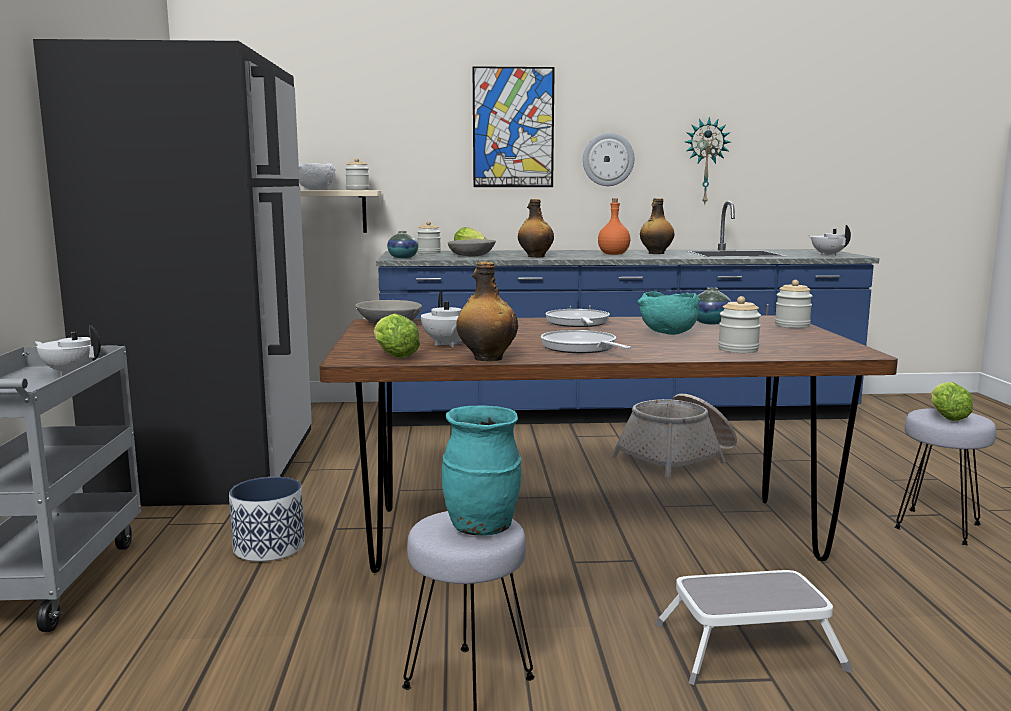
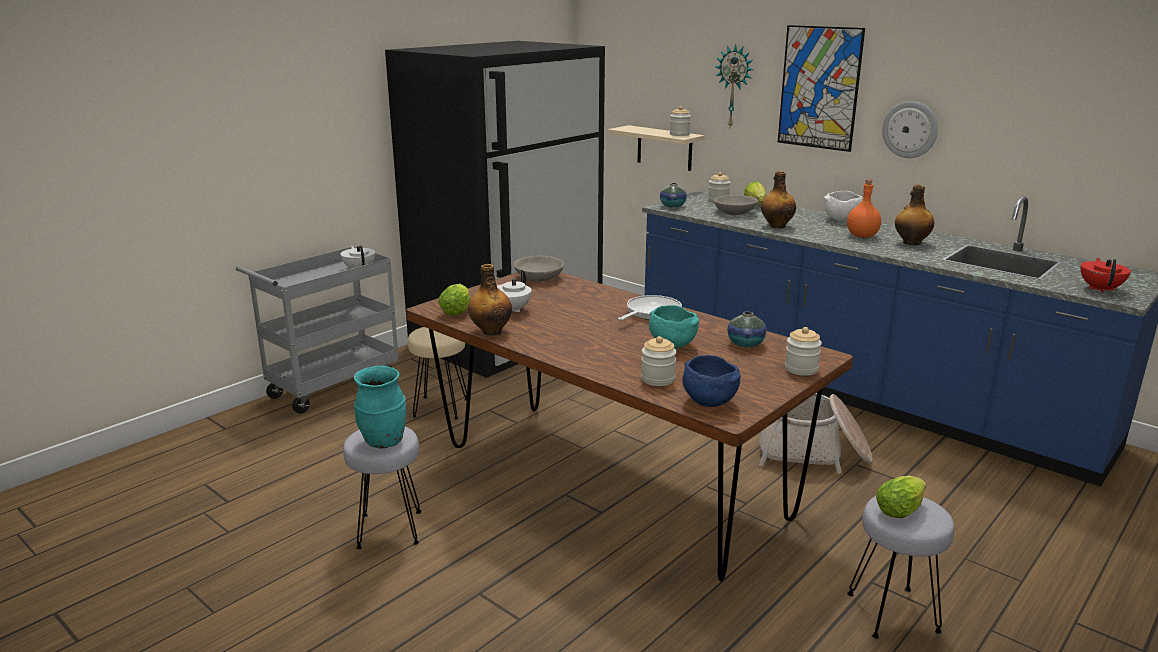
camera: 45 degrees right, 10 degrees up
(269, 547) = (441, 407): planter -> beige stool
(316, 190) = (651, 130): white bowl -> white bowl (842, 220)
(581, 348) = (569, 340): frying pan -> none
(705, 161) = (1023, 144): wall clock -> wall clock (734, 86)
(748, 646) = (547, 596): grey step ladder -> none
(816, 351) = (707, 402): none -> blue bowl
(828, 255) = (1100, 289): white teapot -> red teapot

